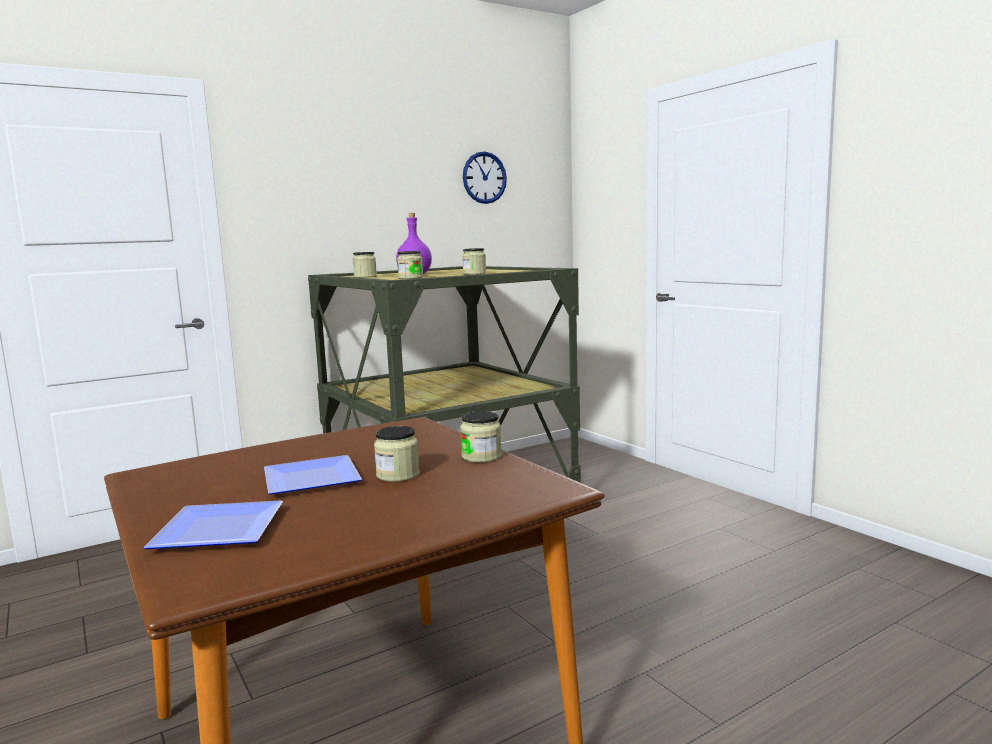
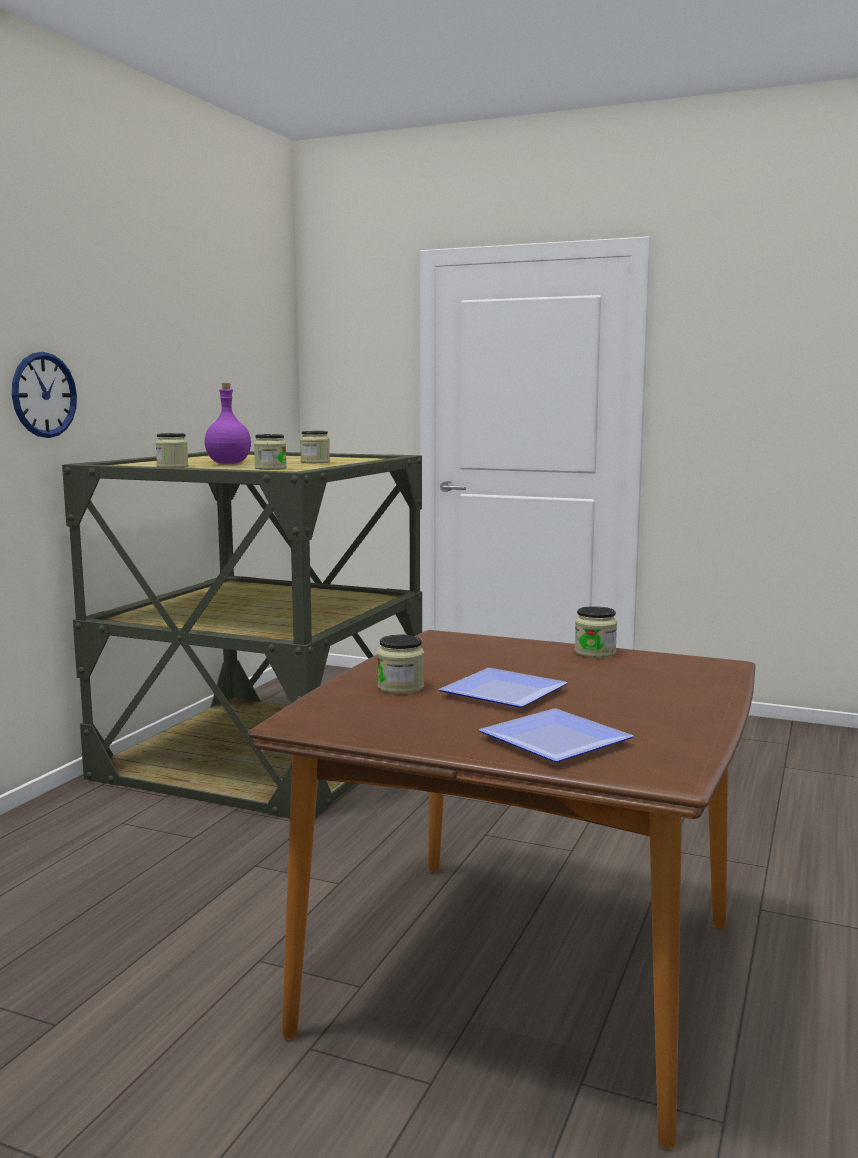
camera: 35 degrees left, 0 degrees up
(398, 475) = (569, 676): jar -> jar (400, 687)
(484, 177) = (226, 336): wall clock -> wall clock (44, 395)

